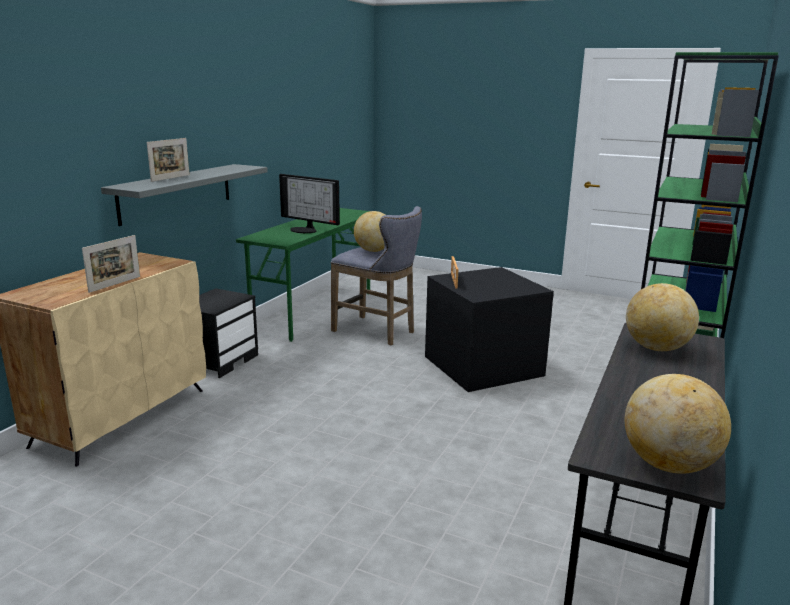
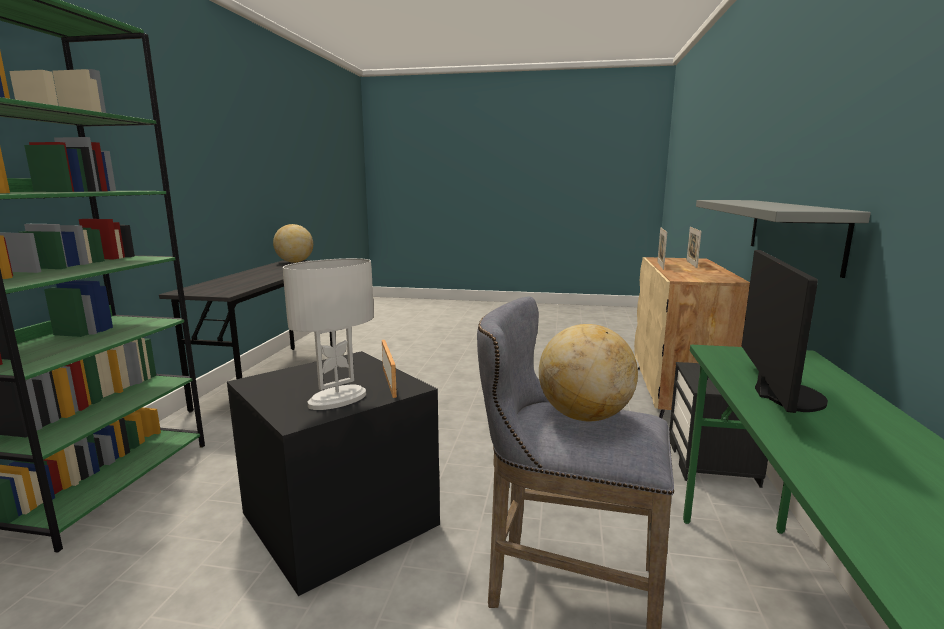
camera: 165 degrees right, 5 degrees down
(170, 178) = (758, 202): picture frame -> picture frame (691, 264)
(305, 230) = (782, 395): monitor -> monitor turned 90 degrees clockwise
(481, 276) = (337, 399): none -> white table lamp
(656, 348) = (232, 286): globe -> none

